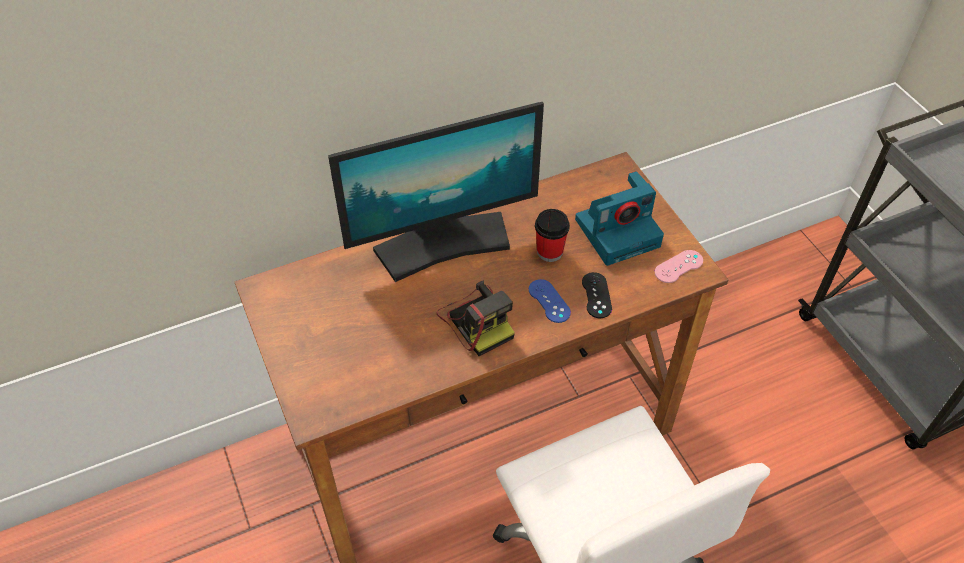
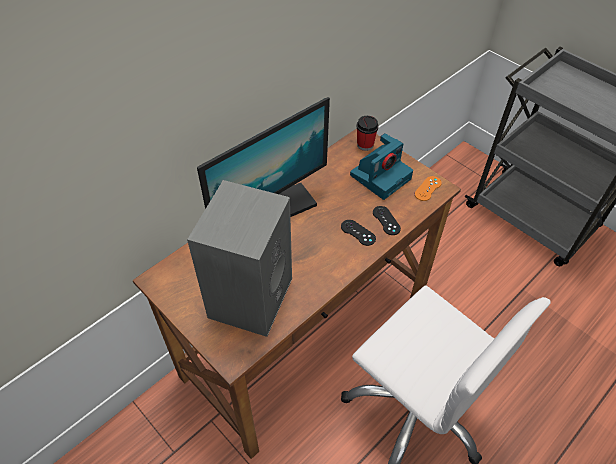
camera: 20 degrees left, 0 degrees up
(368, 343) = (250, 295): none -> grey speaker
(477, 321) = (317, 259): camera -> none
(549, 252) = (343, 200): cup -> cup (365, 145)
(549, 301) = (358, 232): blue game controller -> black game controller
(678, 266) = (428, 188): pink game controller -> orange game controller

